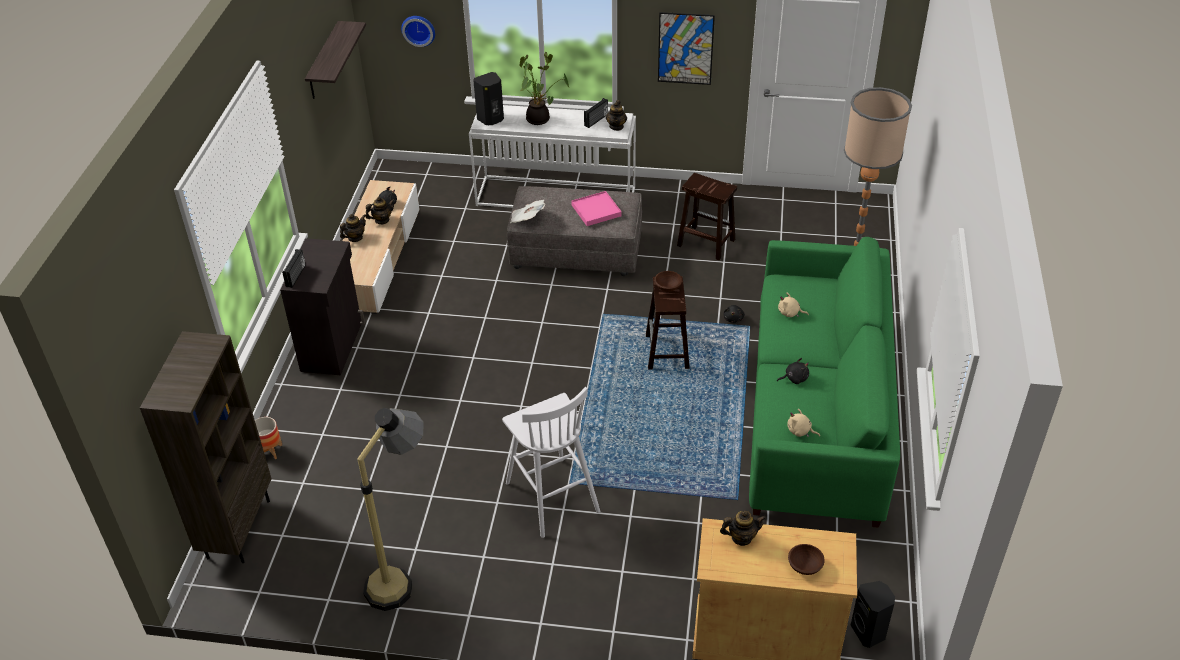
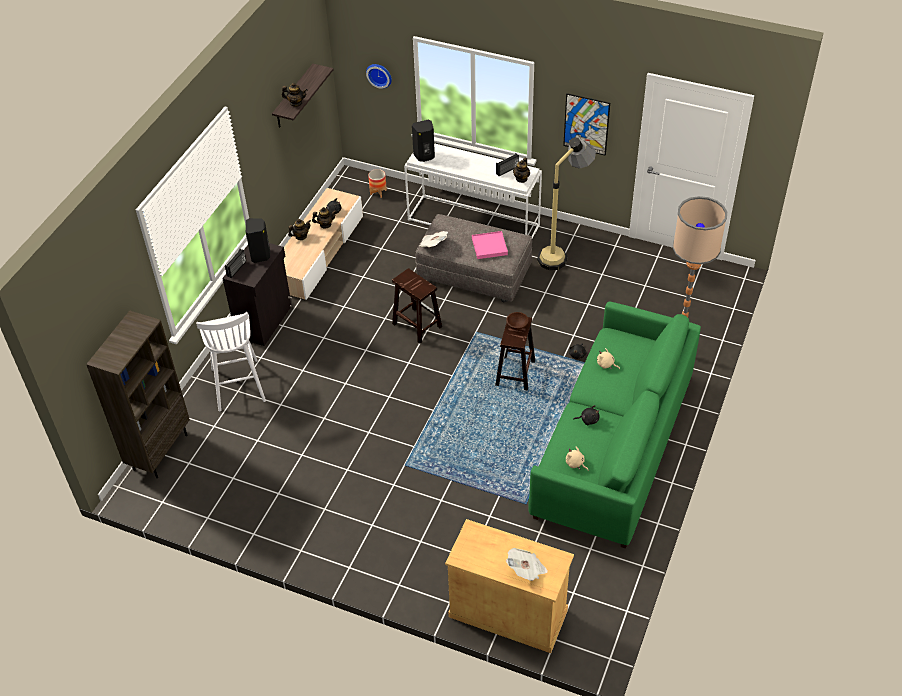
camera: 15 degrees right, 5 degrees up
(270, 450) = (197, 396): planter -> planter (378, 192)
(404, 575) = (264, 510): floor lamp -> floor lamp (562, 253)
(540, 119) = (463, 162): potted plant -> none
(551, 496) = (388, 472): white stool -> white stool (238, 384)
(705, 242) = (579, 284): brown stool -> brown stool (416, 325)
(741, 537) = (488, 539): teapot -> teapot (296, 103)
(805, 565) = (526, 570): brown bowl -> newspaper
(869, 632) = (586, 626): black speaker -> black speaker (261, 255)

